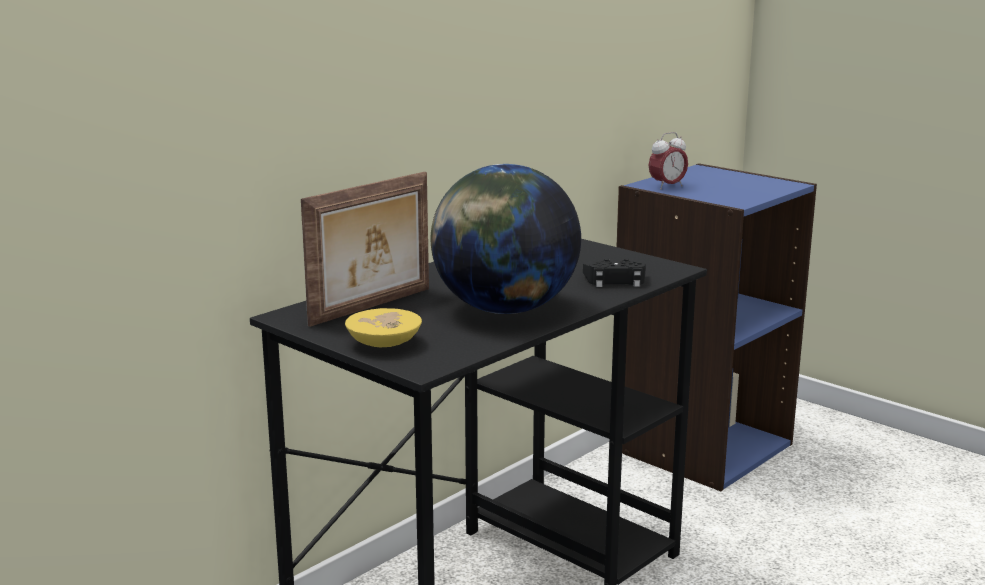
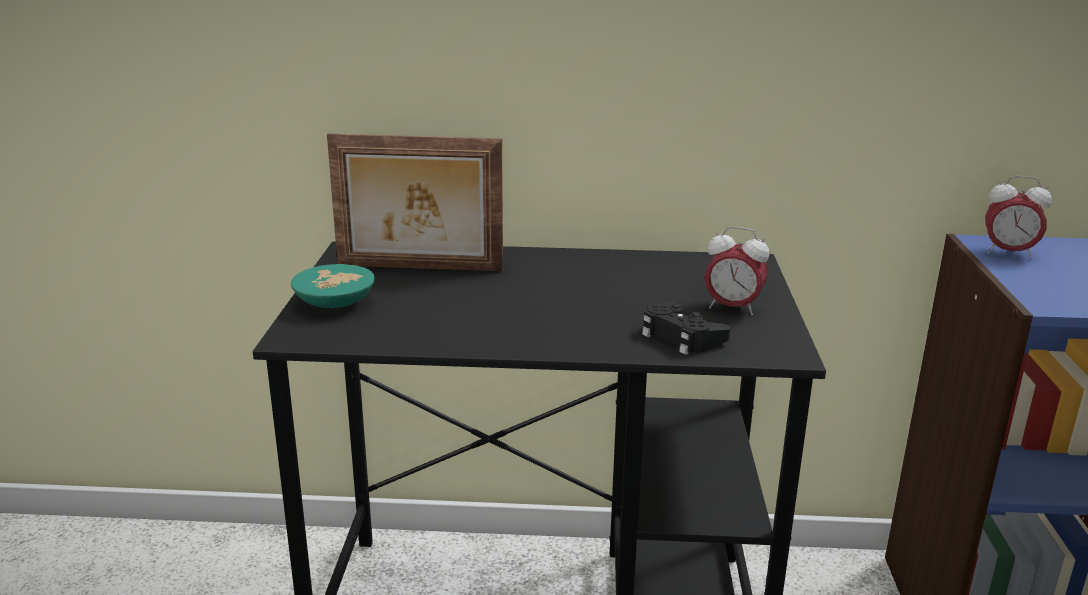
camera: 50 degrees right, 5 degrees up
(385, 342) = (338, 302): yellow bowl -> turquoise bowl
(504, 309) = (498, 317): globe -> none
(599, 259) = (732, 308): none -> alarm clock

